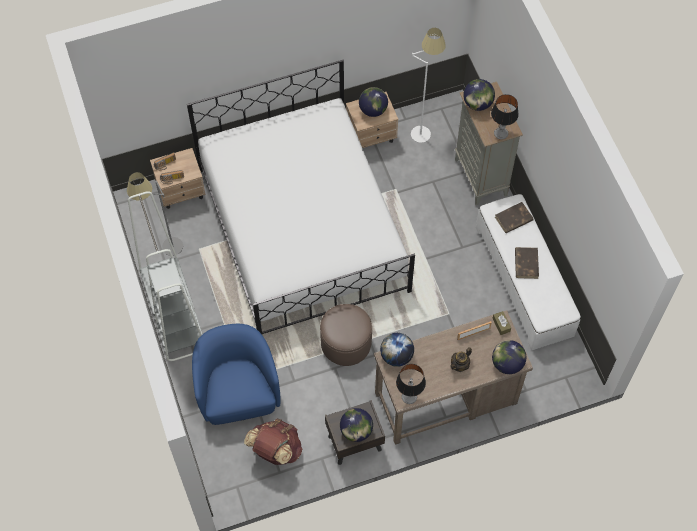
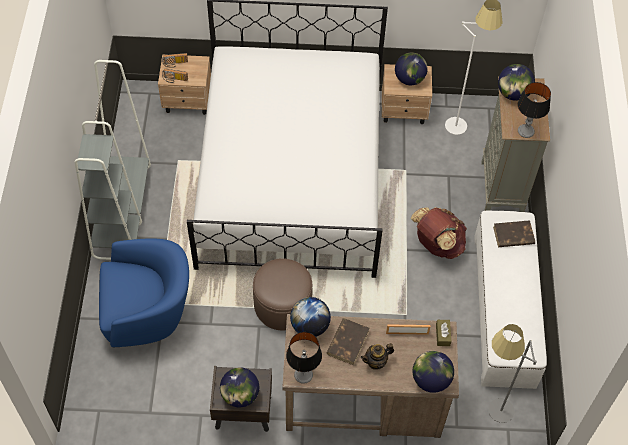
camera: 20 degrees right, 5 degrees down
(165, 252) = (143, 152): grey floor lamp -> grey floor lamp (490, 414)
(238, 391) = (147, 313): blue armchair -> blue armchair turned 75 degrees clockwise
(275, 450) = (157, 388): brown backpack -> brown backpack (437, 245)
(526, 263) = (507, 286): brown book -> brown book (348, 342)

